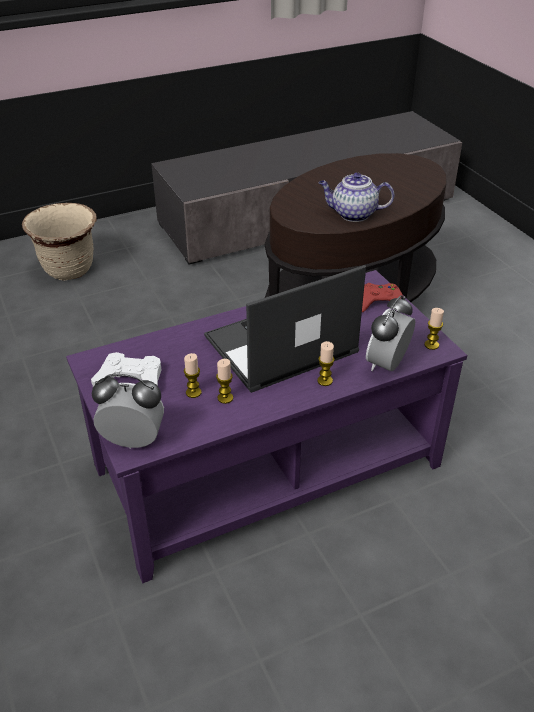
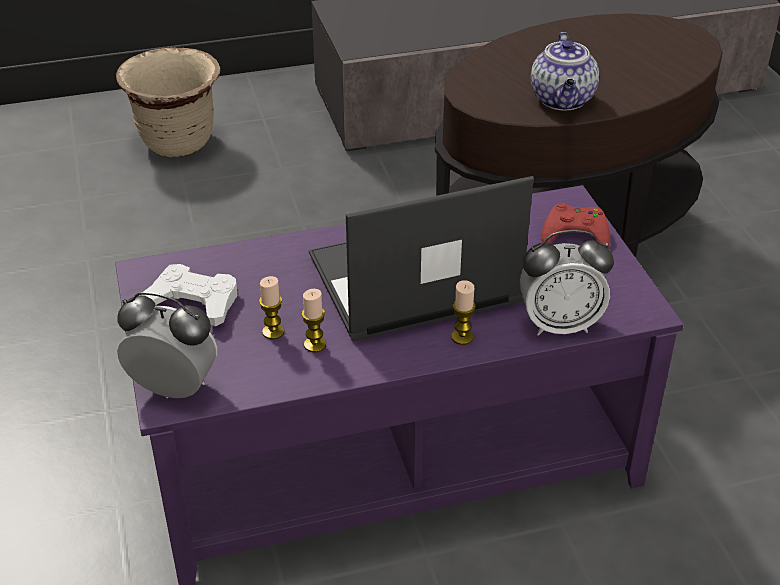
camera: 10 degrees right, 0 degrees up
(353, 214) = (563, 100): teapot -> teapot turned 105 degrees counterclockwise
(387, 364) = (559, 324): alarm clock -> alarm clock turned 135 degrees counterclockwise
(431, 345) = (633, 303): candle -> none

